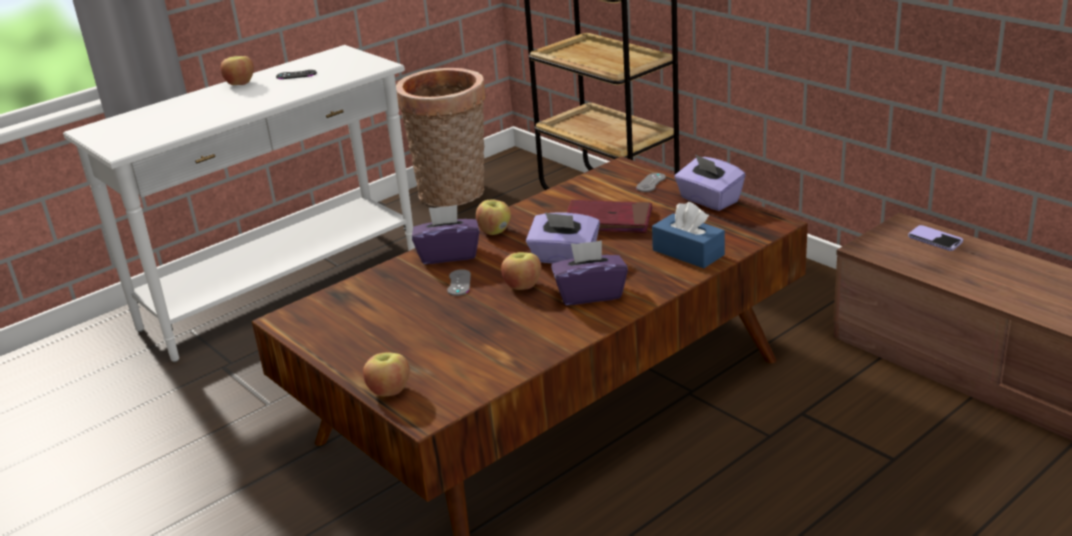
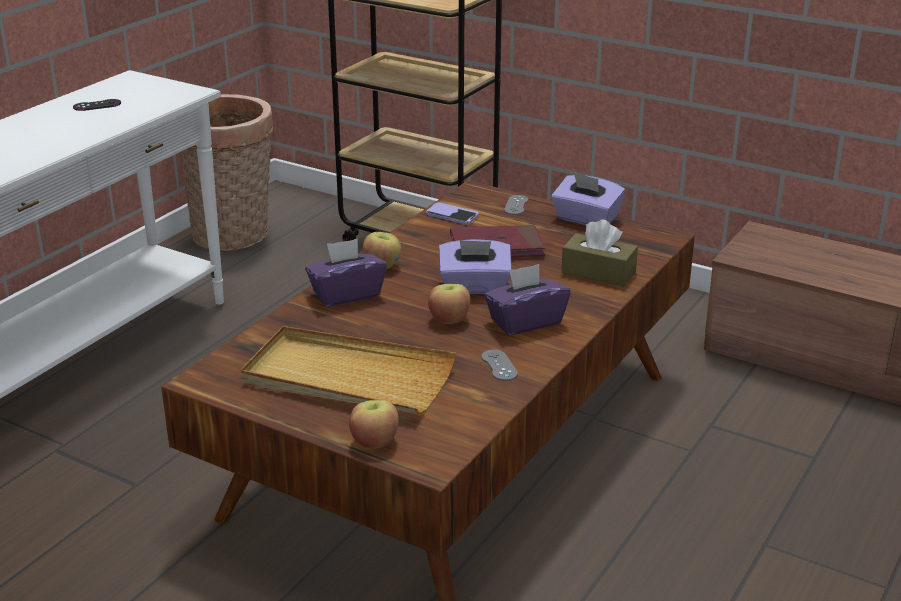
camera: 20 degrees left, 0 degrees up
(240, 83) = (32, 117): apple -> none
(403, 330) = (347, 377): none -> beige tray
(459, 283) = (378, 323): grey game controller -> grey game controller (499, 365)
(688, 252) = (598, 272): blue tissue box -> brown tissue box
(935, 239) = (796, 244): phone -> phone (452, 215)

